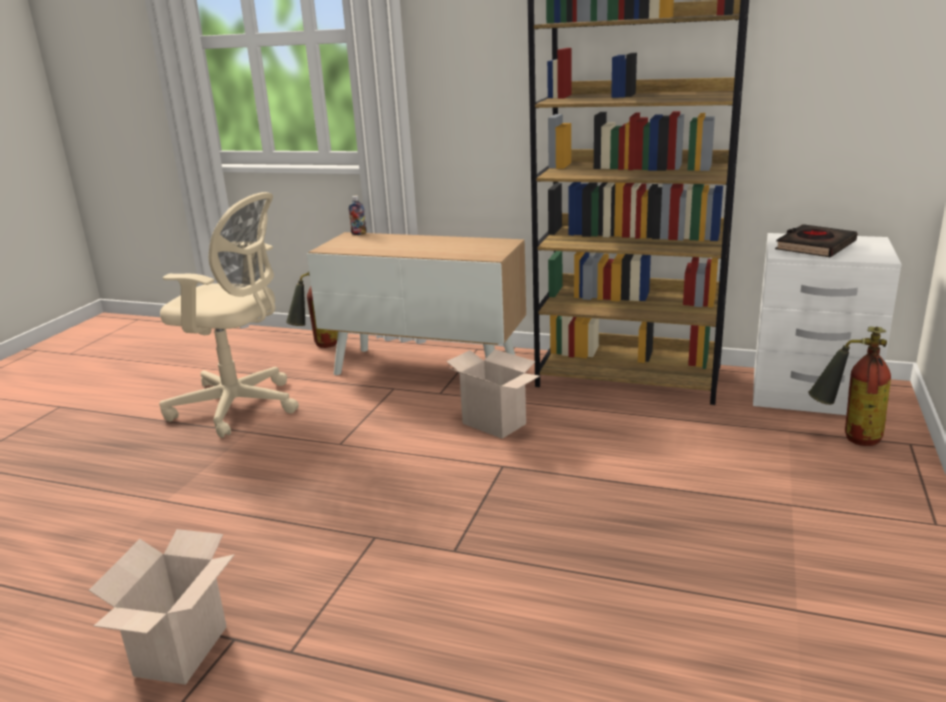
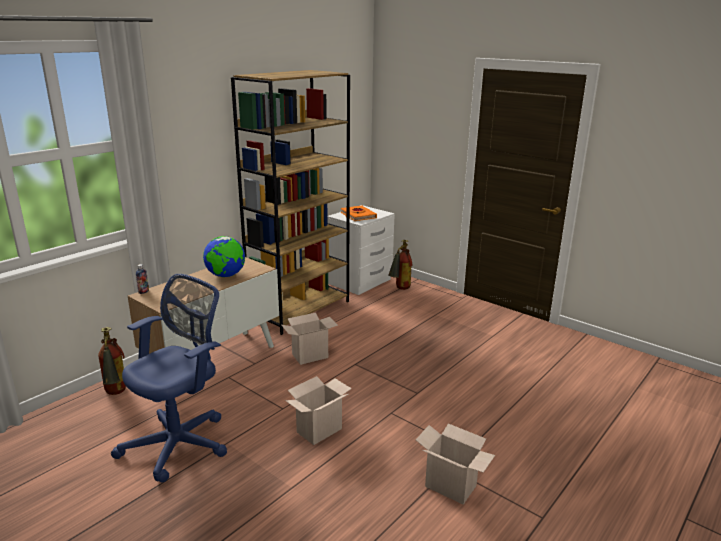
camera: 70 degrees left, 0 degrees up
(240, 407) = (180, 443): beige office chair -> blue office chair
(300, 485) = (319, 429): none -> cardboard box
(443, 248) = (225, 275): none -> globe
(815, 247) = (358, 216): black book -> orange book

